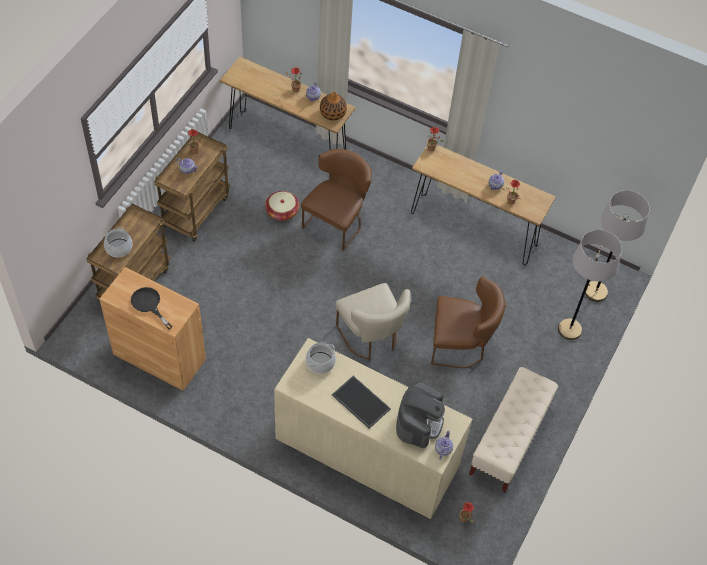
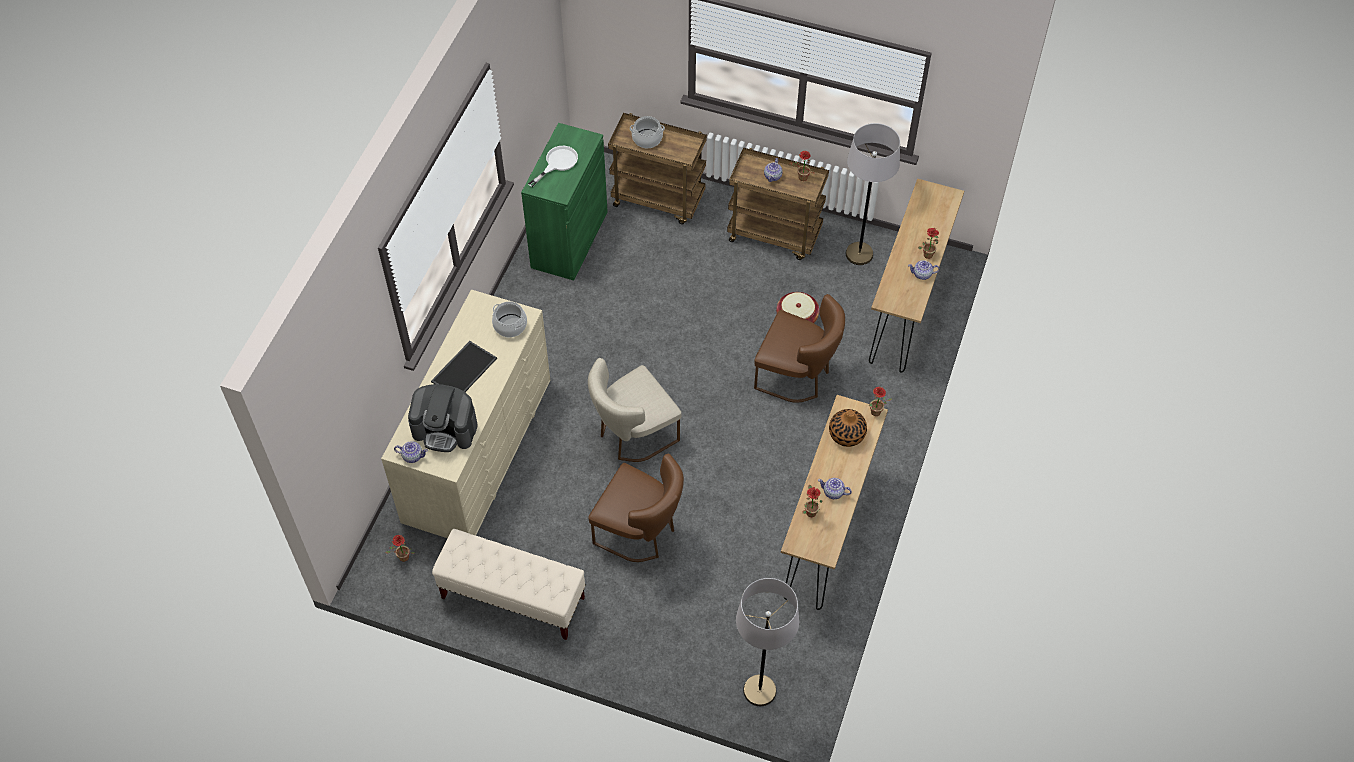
camera: 85 degrees right, 0 degrees up
(149, 305) = (557, 163): black frying pan -> white frying pan
(159, 357) = (569, 239): brown cabinet -> green cabinet
(333, 113) = (900, 298): vase -> vase (846, 435)
(461, 345) = (640, 532): brown chair -> brown chair turned 60 degrees counterclockwise
(569, 329) = (690, 660): grey floor lamp -> grey floor lamp (859, 254)

